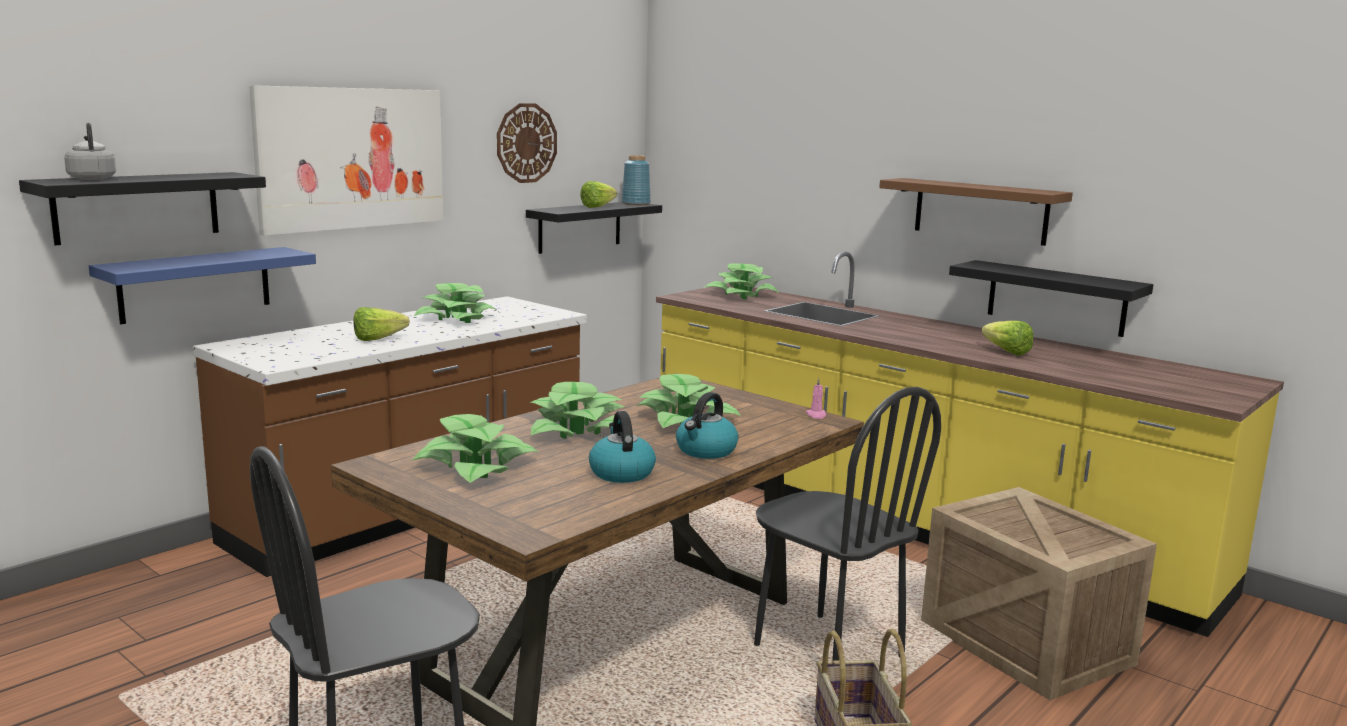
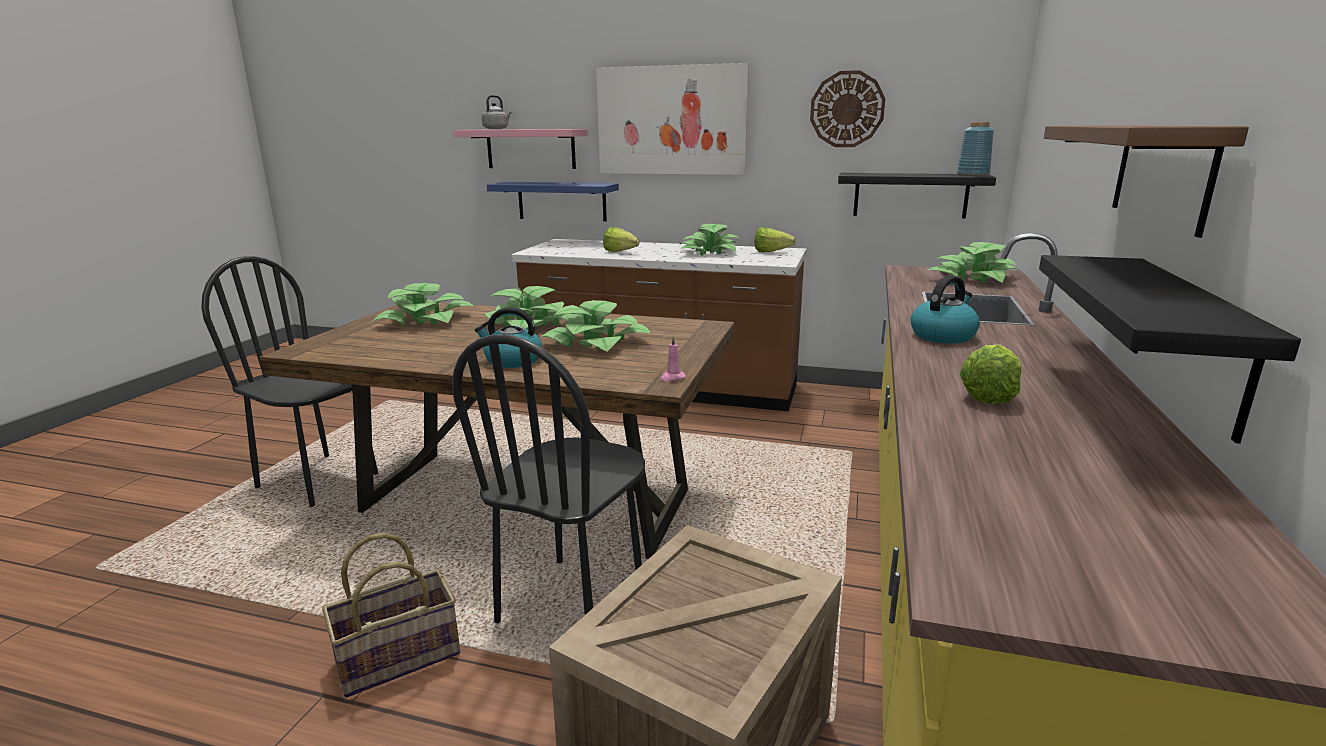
camera: 65 degrees right, 5 degrees up
(137, 207) = (530, 149): black shelf -> pink shelf
(601, 207) = (917, 174): lettuce -> lettuce (774, 252)
(621, 472) = (436, 349): kettle -> kettle (943, 336)

